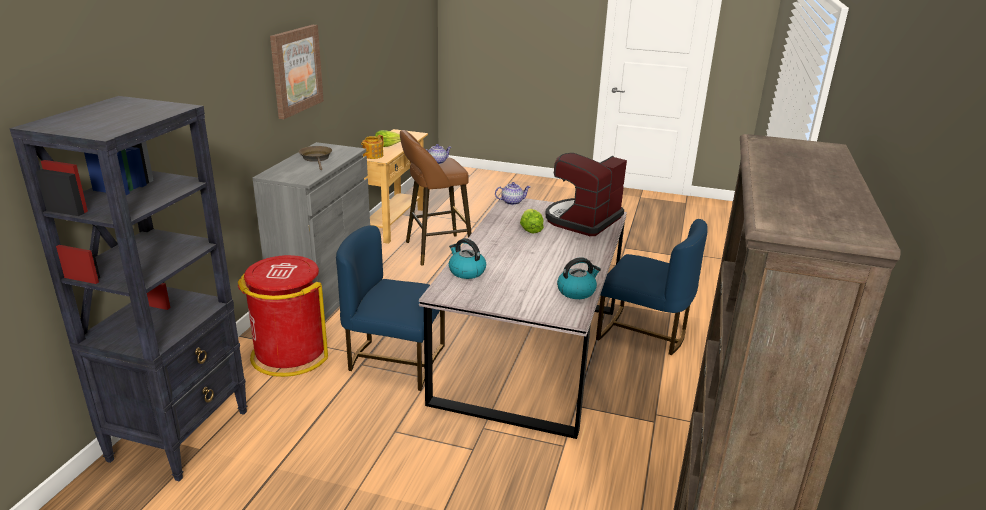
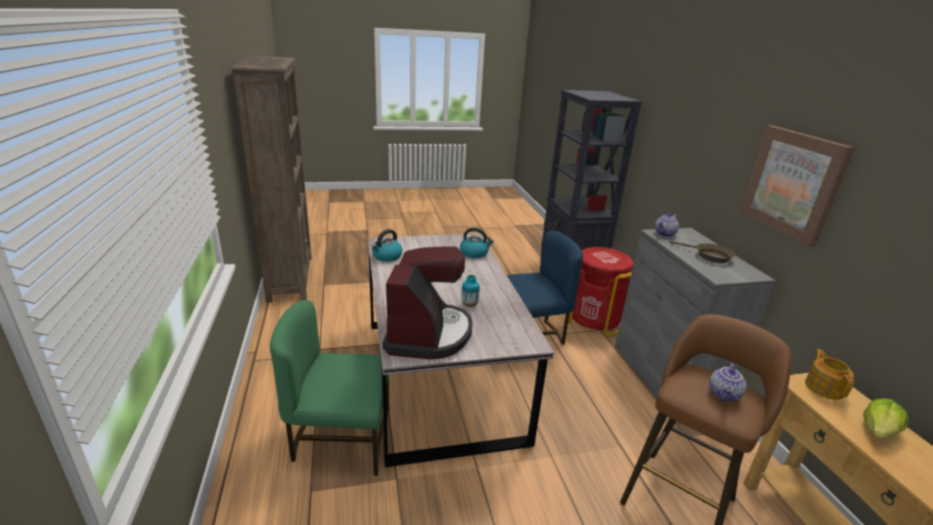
camera: 150 degrees right, 0 degrees up
(512, 202) = (528, 340): teapot -> teapot (665, 234)
(530, 229) = (469, 305): lettuce -> vase
(643, 333) = (341, 439): blue chair -> green chair

